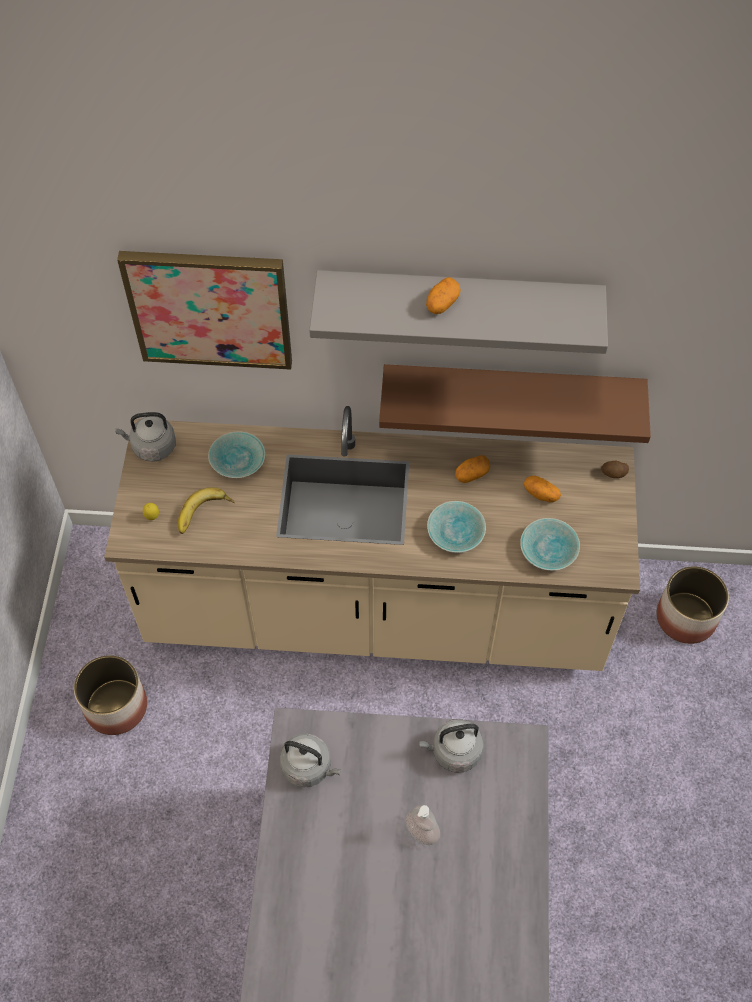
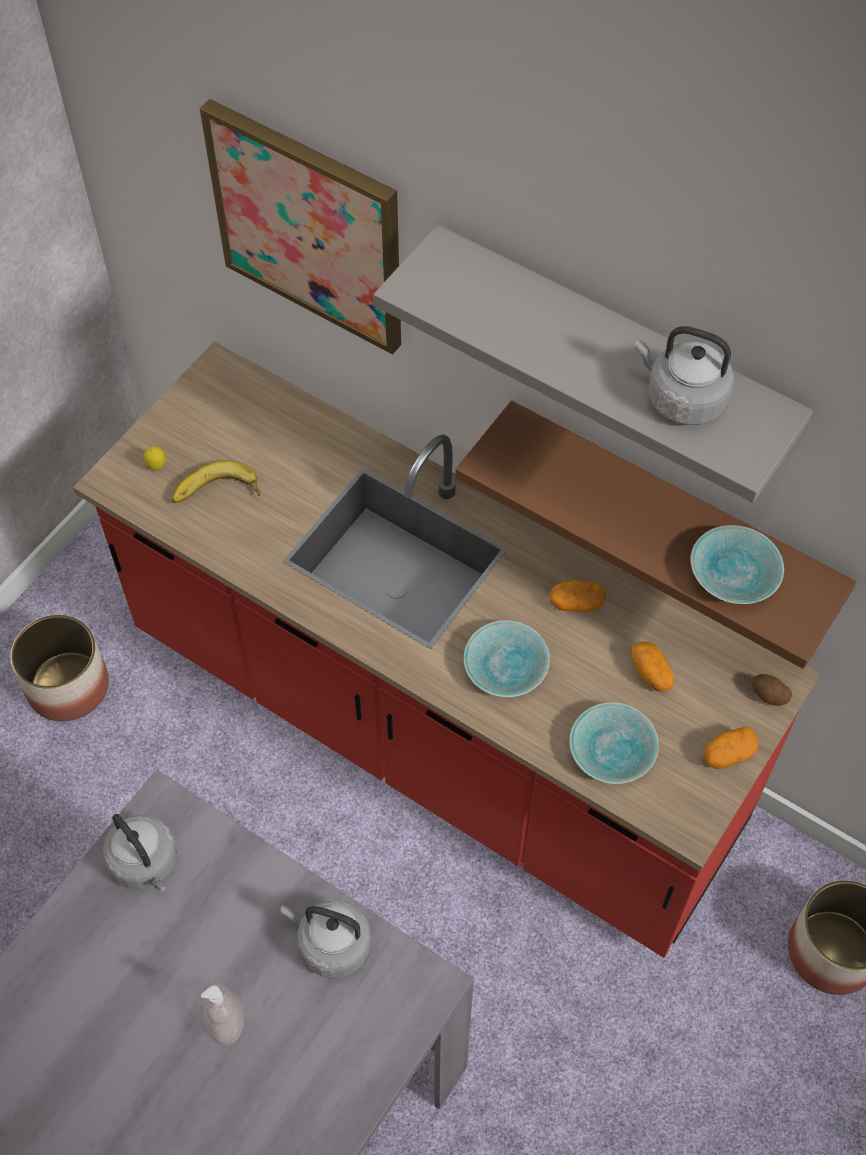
camera: 30 degrees right, 0 degrees up
(152, 447) = (212, 385): grey kettle -> grey kettle (681, 399)
(236, 460) = (298, 446): turquoise bowl -> turquoise bowl (732, 572)
(376, 611) = (433, 732): beige counter -> red counter
(442, 303) = (567, 335): potato -> potato (728, 754)

